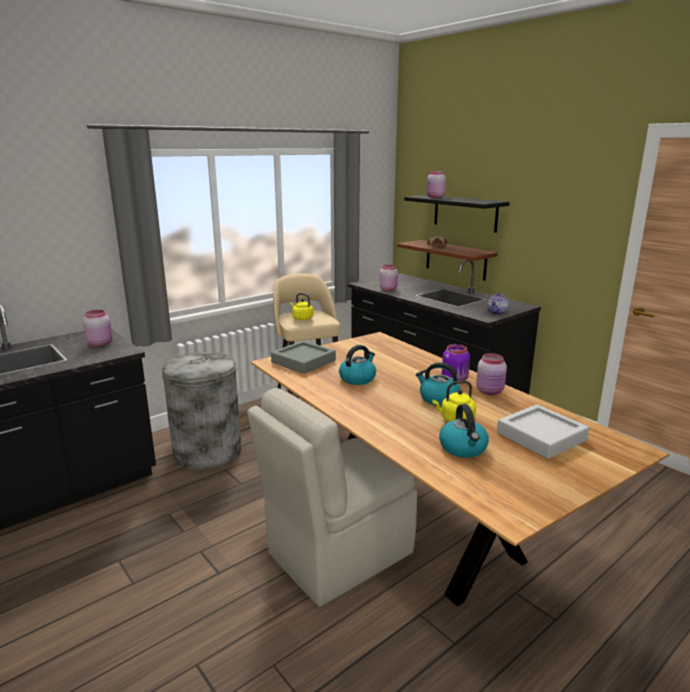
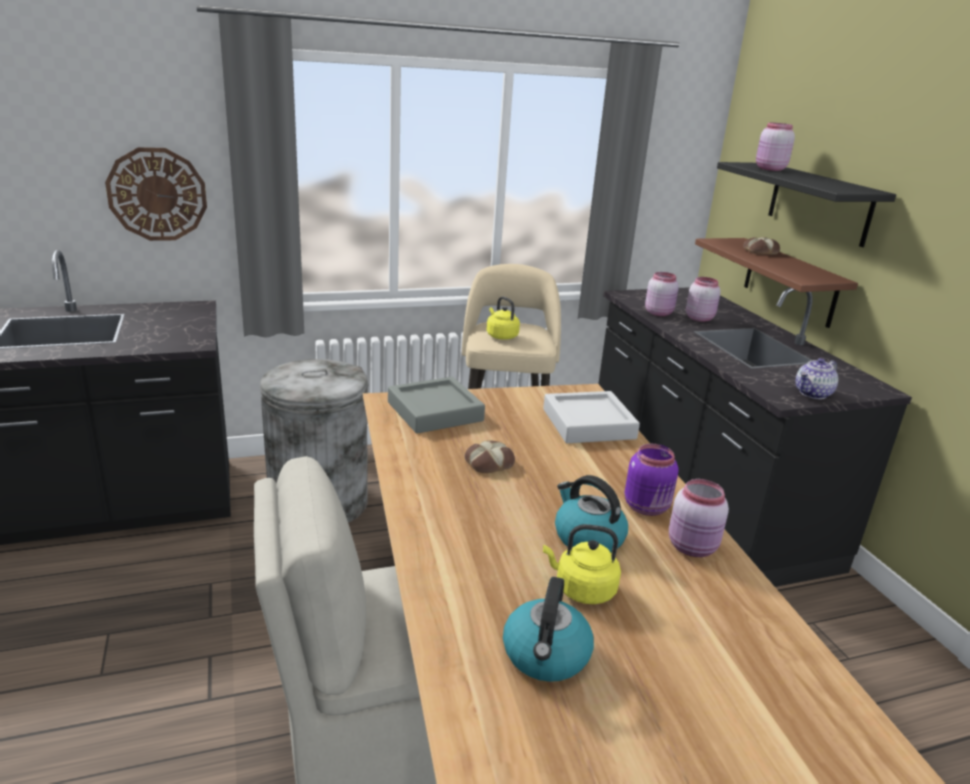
camera: 20 degrees right, 5 degrees up
(61, 256) = (157, 194): none -> wall clock
(100, 343) = (178, 325): pink jar -> pink jar (699, 318)
(357, 378) = (489, 462): kettle -> bread
(541, 436) = (713, 677): grey tray -> grey tray (588, 424)

